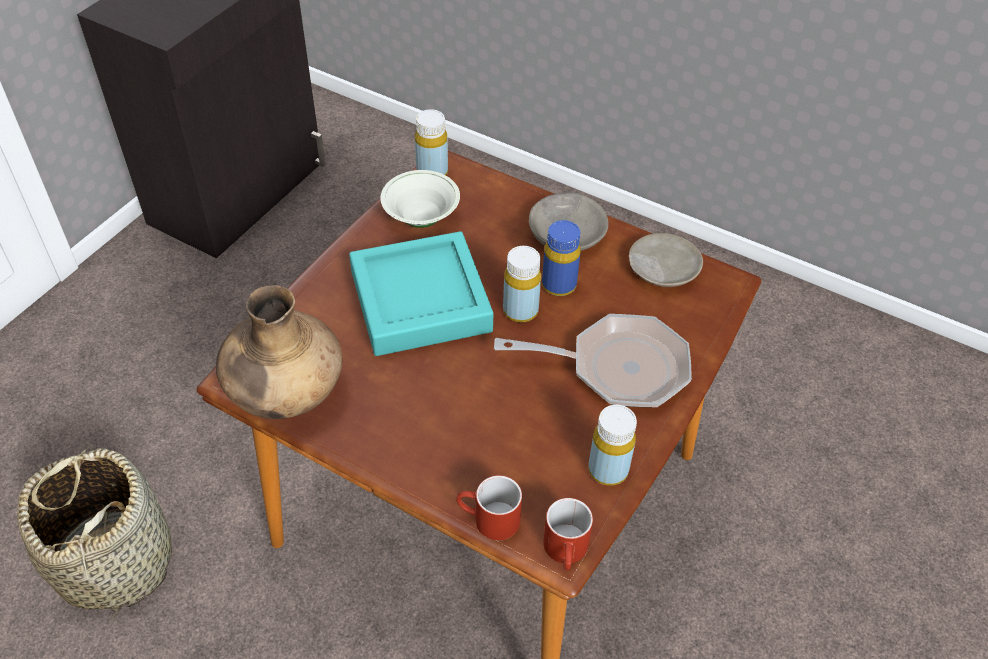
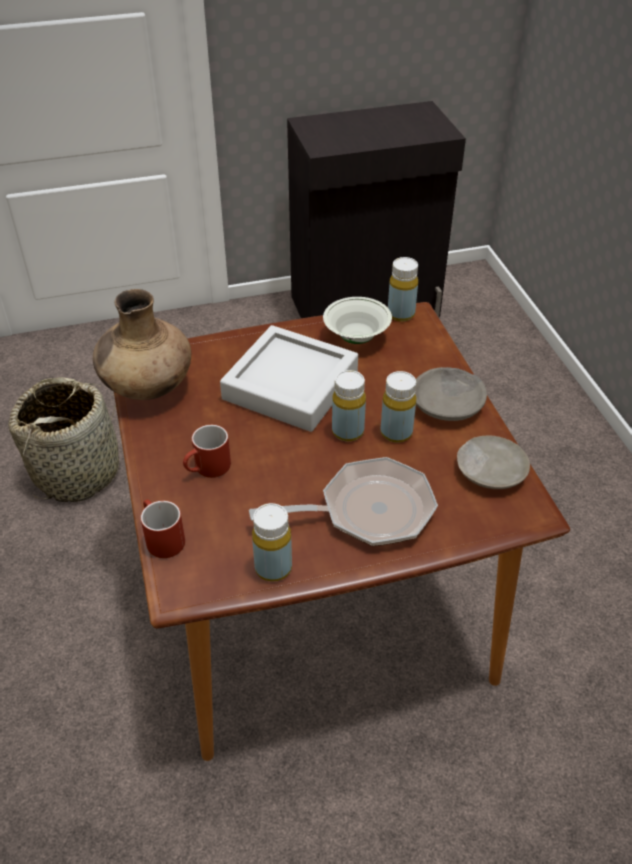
camera: 45 degrees right, 5 degrees down
(420, 301) = (290, 385): turquoise tray -> grey tray
(559, 285) = (396, 432): blue bottle -> yellow bottle
(567, 552) = (181, 595): red mug -> red mug (208, 469)
(618, 368) = (367, 511): frying pan -> frying pan turned 60 degrees counterclockwise

